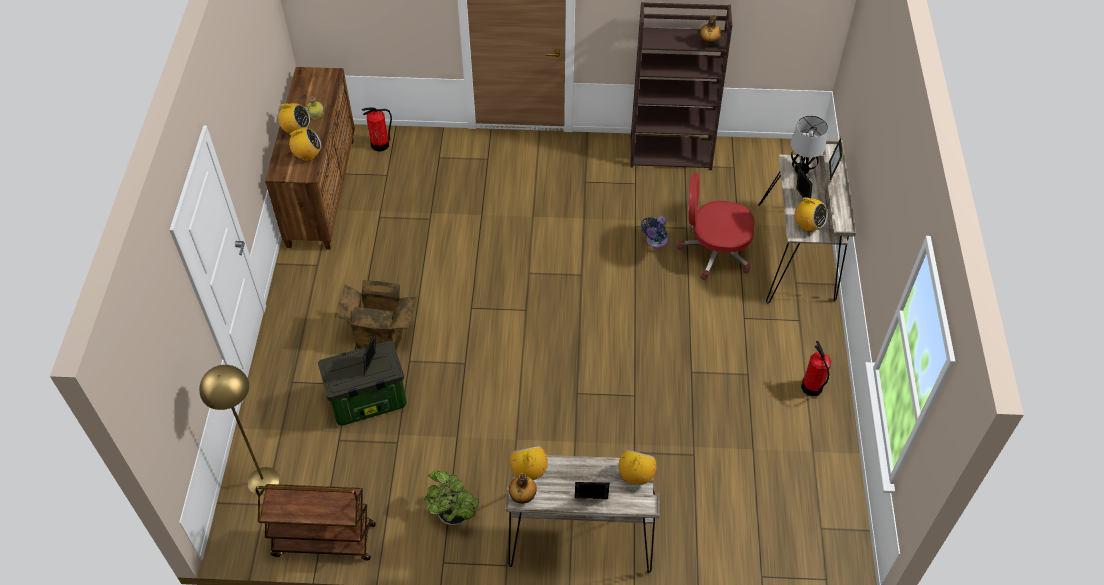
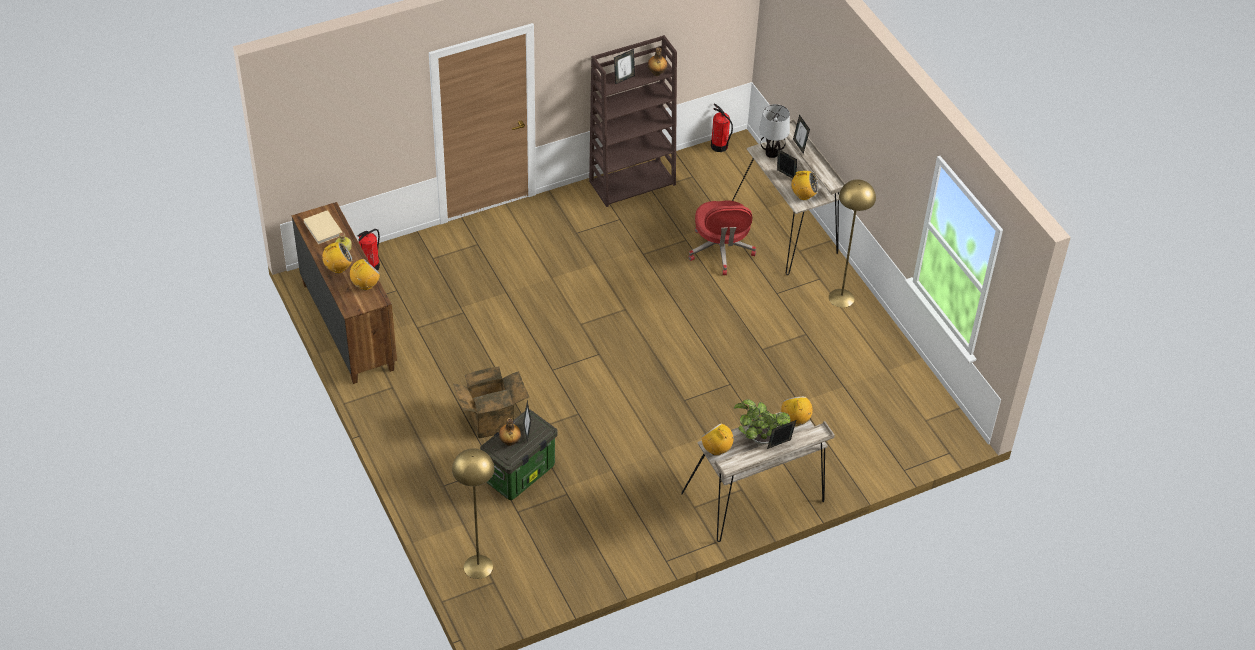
camera: 30 degrees left, 5 degrees down
(311, 88) = (322, 228): none -> beige book
(323, 540) = (561, 587): brown cart -> none
(453, 513) = (649, 524): potted plant -> potted plant (759, 437)
(522, 497) = (729, 463): bottle -> bottle (509, 442)
(655, 241) = (668, 260): blue fan -> none
(671, 38) = (624, 79): none -> picture frame
(714, 252) = (720, 251): red office chair -> red office chair turned 75 degrees counterclockwise
(810, 350) = (841, 298): none -> yellow floor lamp
(811, 387) = (859, 325): fire extinguisher -> fire extinguisher (719, 146)

